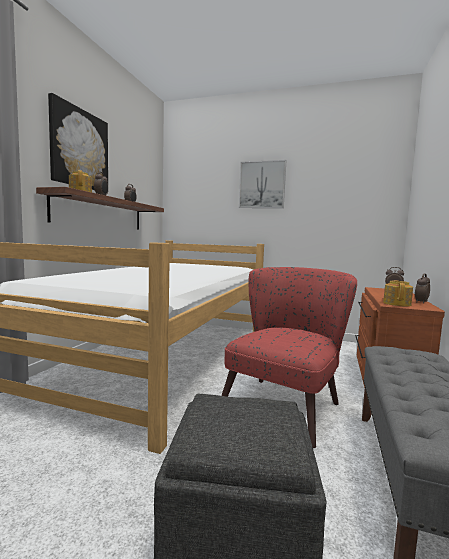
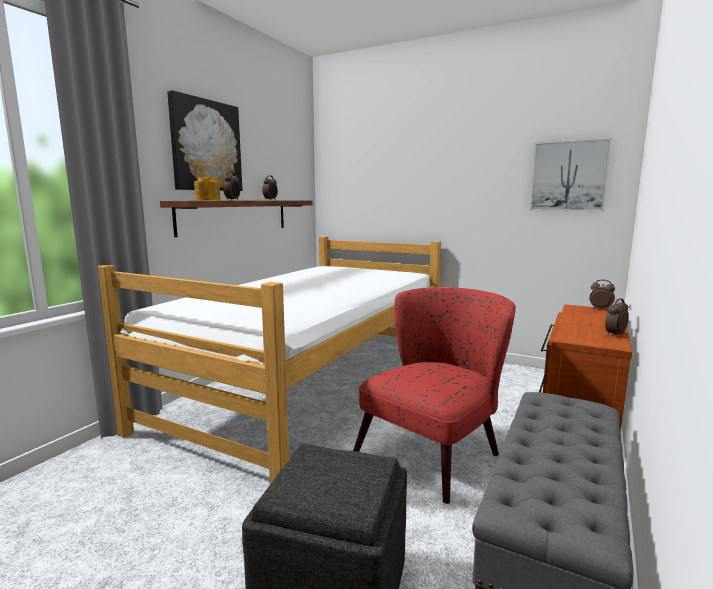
camera: 10 degrees right, 5 degrees up
(262, 185) = (438, 163): picture -> picture (568, 176)
(397, 303) = (578, 337): teapot -> none

